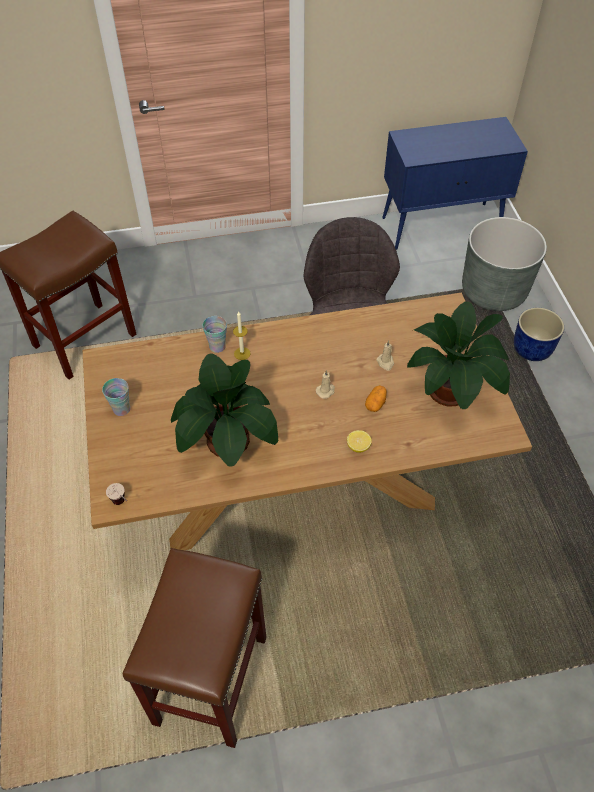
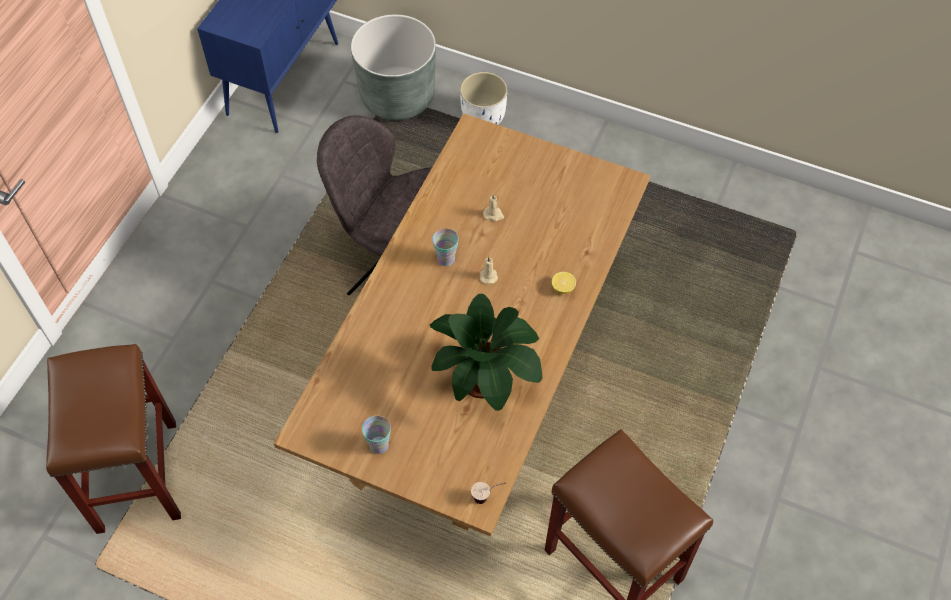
camera: 55 degrees left, 5 degrees up
(217, 346) = (368, 328): cup -> cup (446, 259)
(242, 353) = (393, 313): candle -> none
(375, 403) = (530, 248): potato -> none
(451, 392) = (560, 190): potted plant -> none
(532, 349) = (484, 117): blue planter -> white planter

